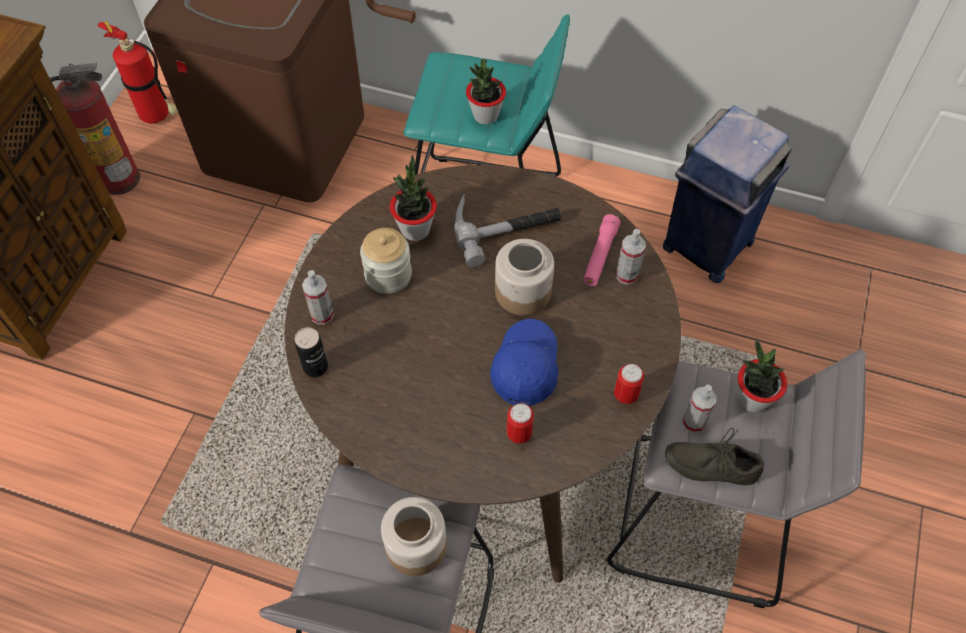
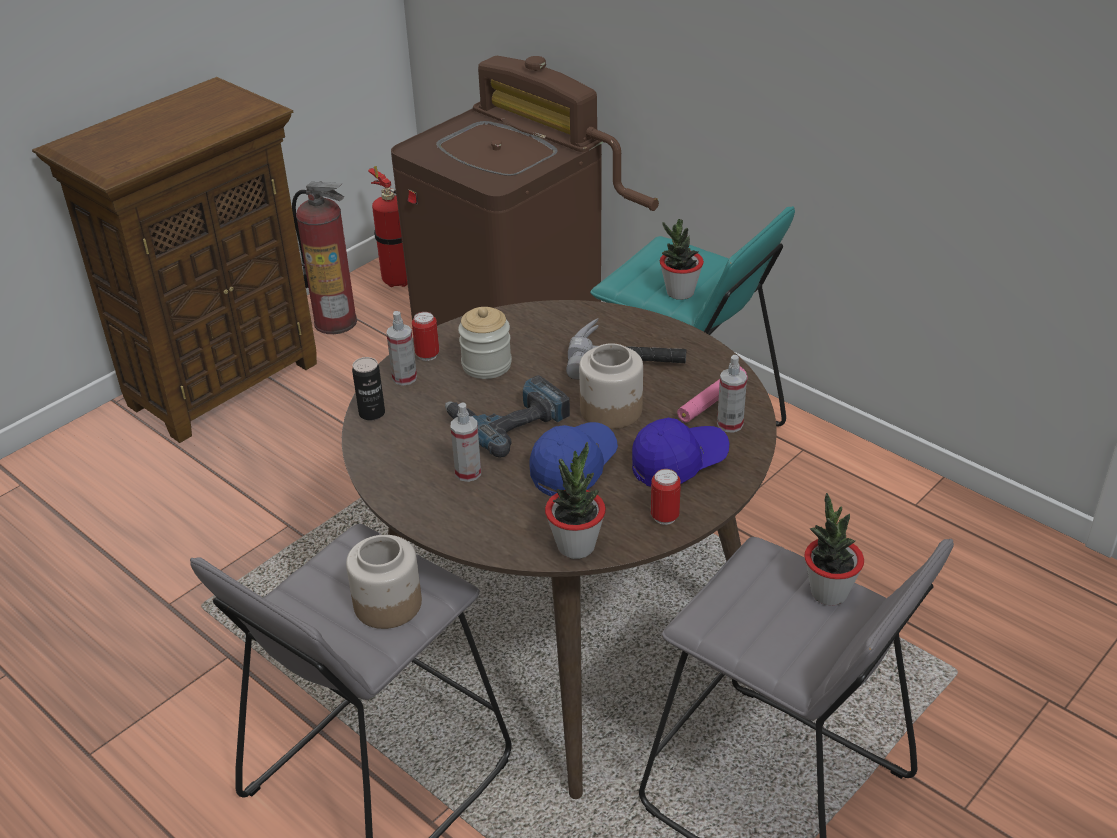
camera: 25 degrees right, 20 degrees down
(415, 229) = (536, 338): potted plant -> potted plant (576, 546)
(442, 334) = (508, 421): none -> power drill
(519, 434) = (532, 516): can -> can (427, 355)
(607, 333) = (678, 463): none -> blue cap
(693, 422) = (748, 592): spray bottle -> spray bottle (468, 473)
(706, 245) = (927, 535): blue trash can -> none
(711, 463) = (745, 633): grey shoe -> none

